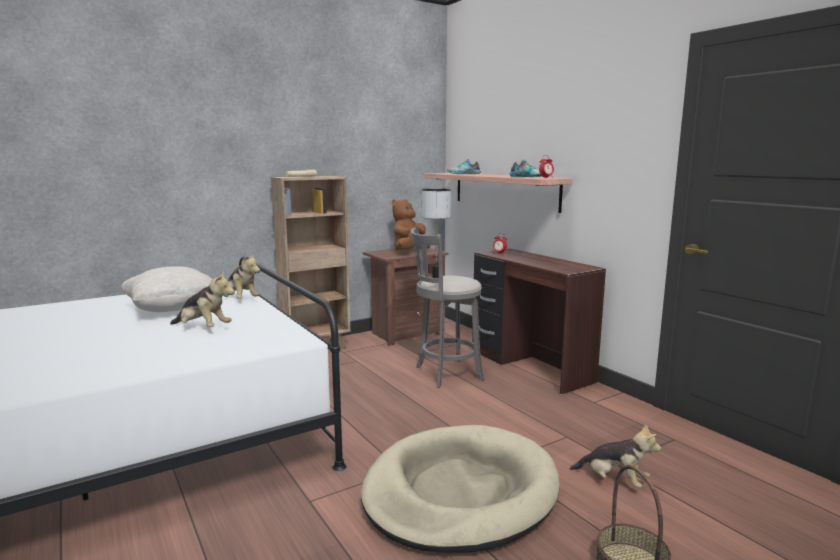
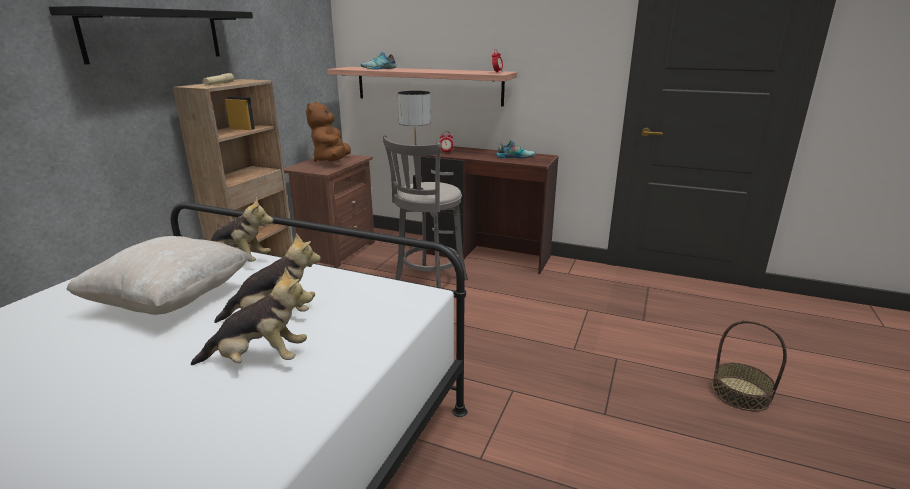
camera: 35 degrees left, 10 degrees up
(267, 141) = (154, 35): none -> black shelf
(460, 492) = (581, 389): beige dog bed -> none
(527, 176) = (470, 71): shoe -> shoe (515, 157)
(614, 480) = (656, 333): plush toy -> plush toy (259, 360)

